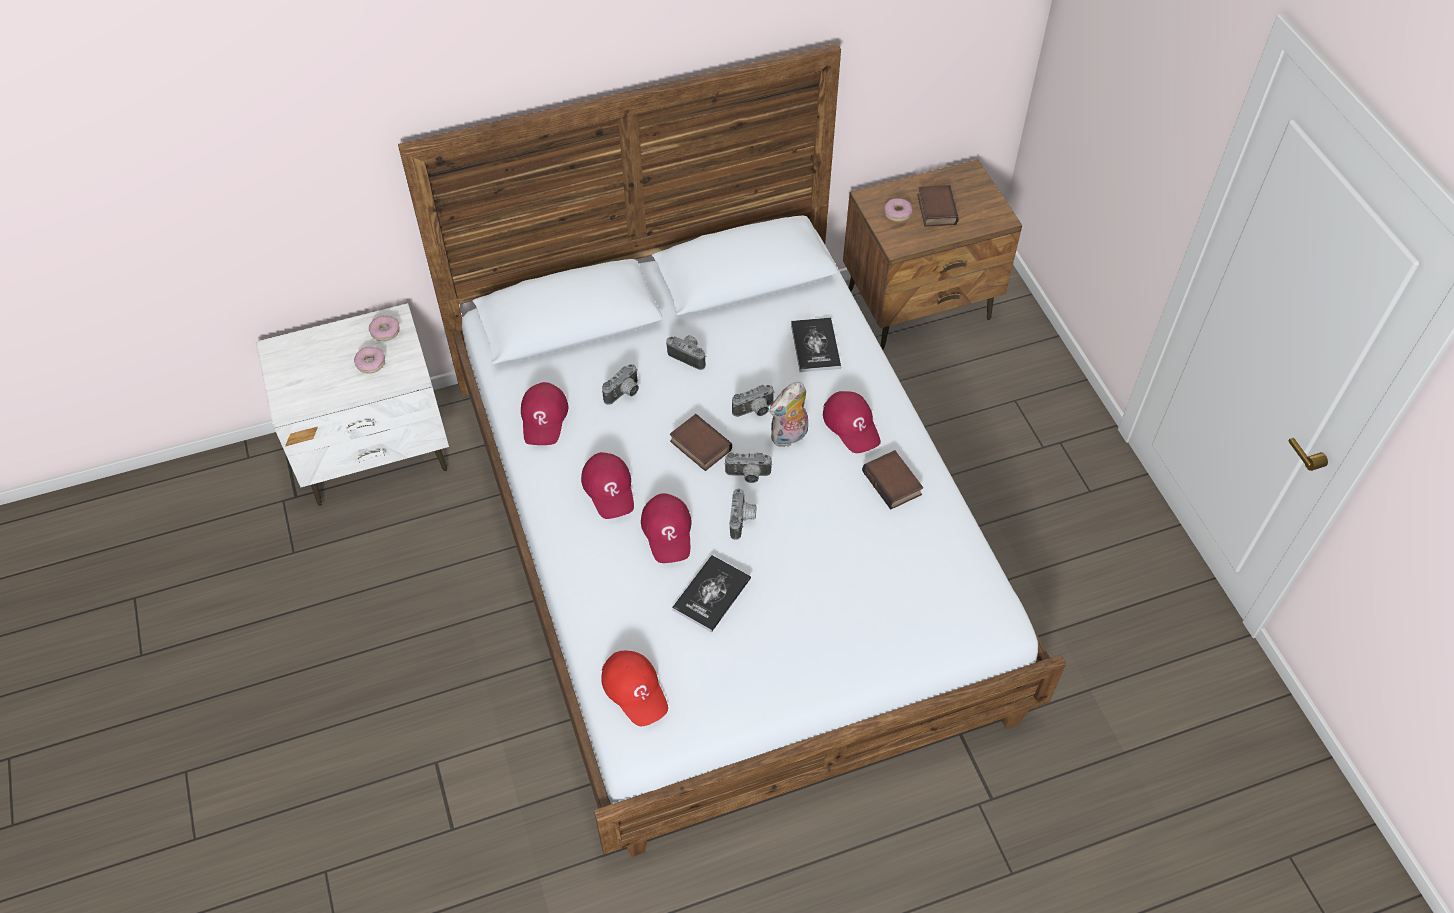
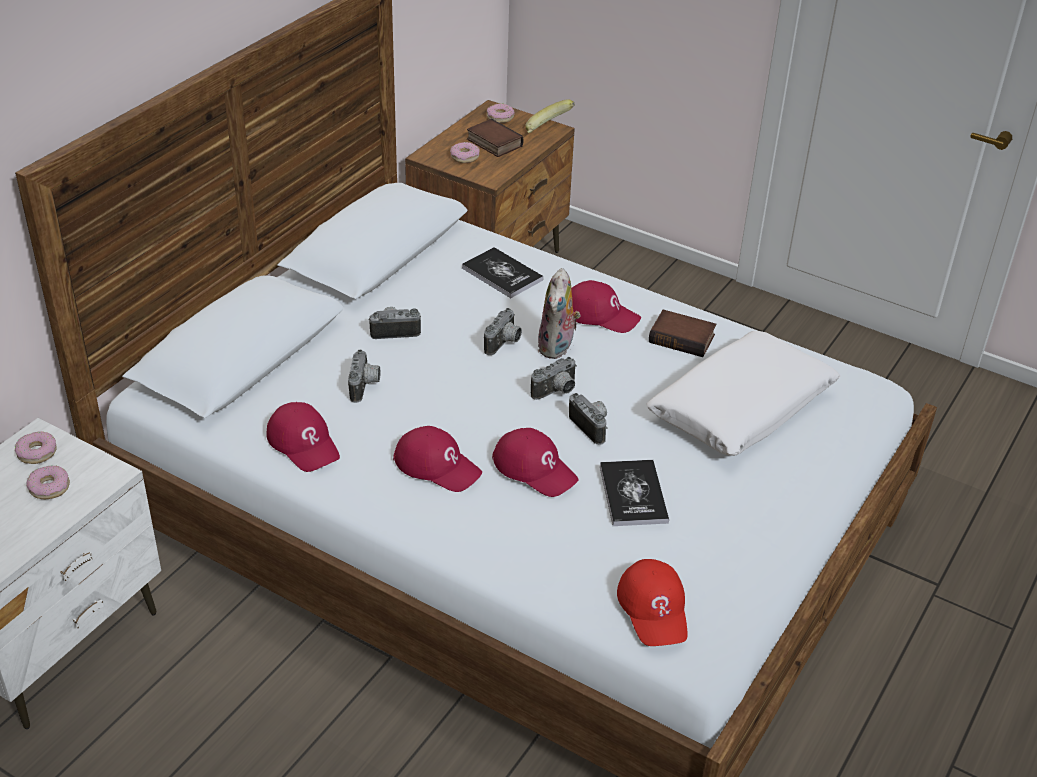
camera: 40 degrees left, 15 degrees down
(635, 689) = (654, 608): red cap -> red cap turned 60 degrees clockwise
(698, 446) = (485, 392): book -> none
(871, 572) = (742, 408): none -> white pillow
(968, 184) = (500, 117): none -> donut
(995, 218) = (547, 131): none -> banana

